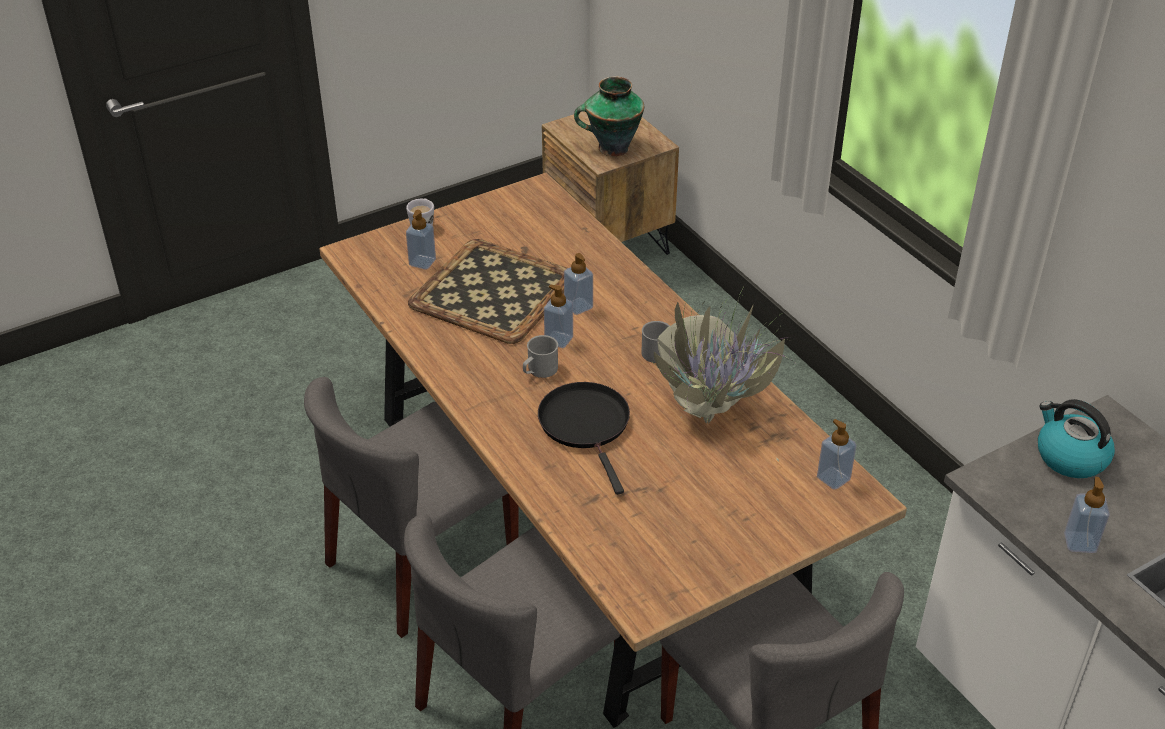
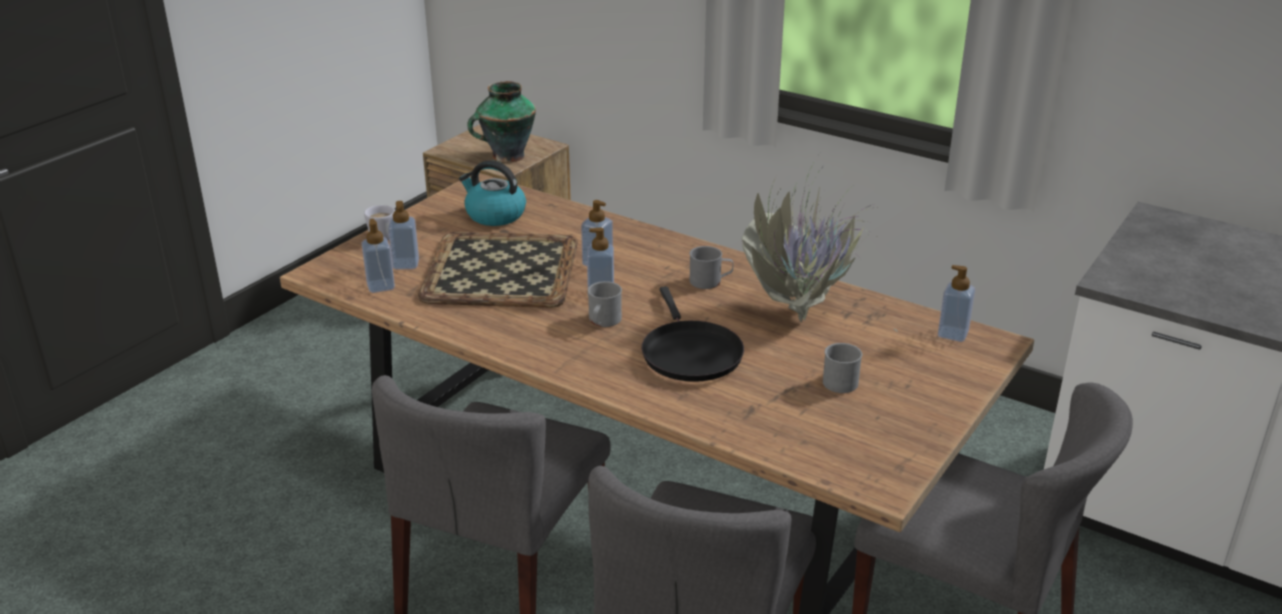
camera: 25 degrees left, 10 degrees down
(586, 425) = (689, 353): black frying pan -> black frying pan turned 150 degrees counterclockwise
(694, 494) = (842, 380): none -> grey mug
(1070, 457) = (1158, 248): kettle -> kettle (494, 215)
(1080, 542) = (1231, 303): soap dispenser -> soap dispenser (380, 286)

